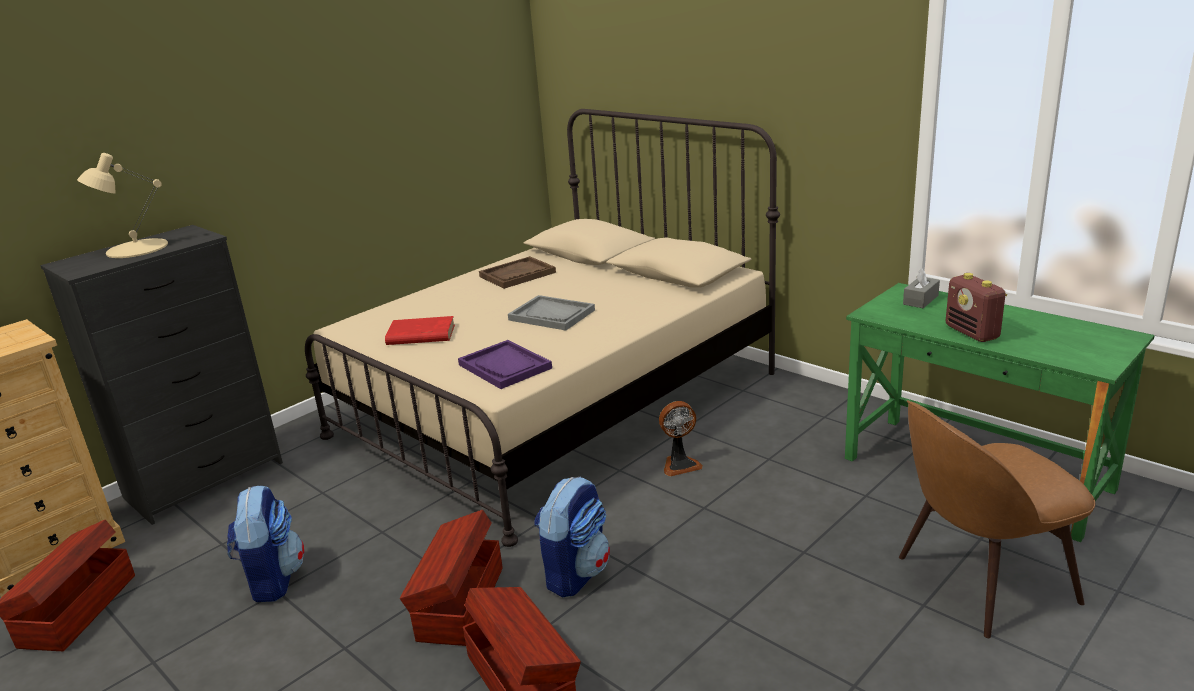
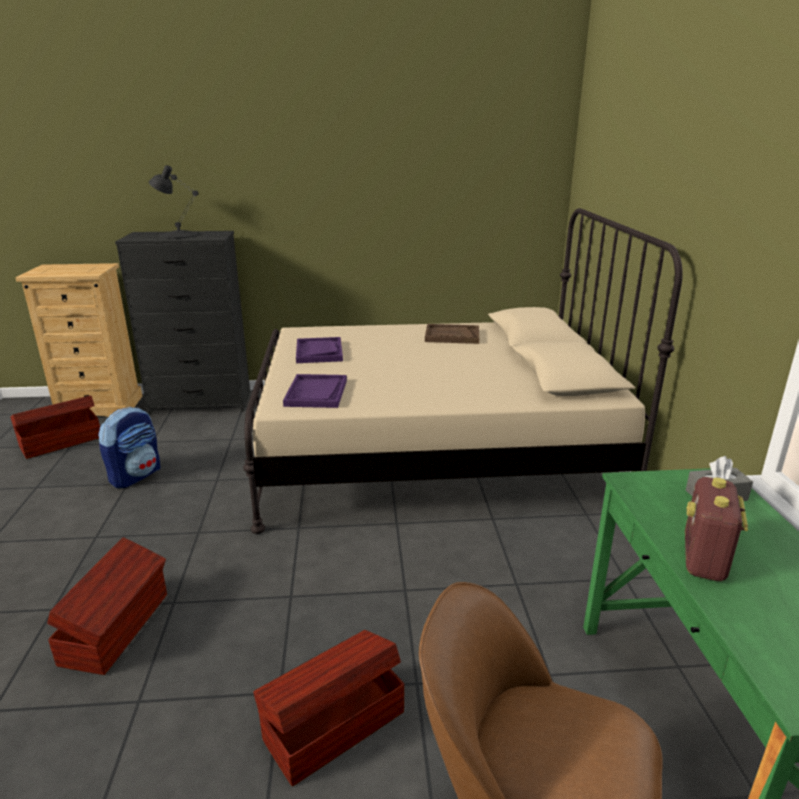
camera: 40 degrees right, 0 degrees up
(136, 248) = (179, 235): beige table lamp -> black table lamp
(420, 335) = (319, 352): red book -> purple tray
(459, 604) = (175, 551): brown storage box -> brown storage box (332, 725)
(552, 315) = (414, 371): grey tray -> none
(575, 573) = (256, 578): backpack -> none
(680, 464) = (442, 545): fan -> none

